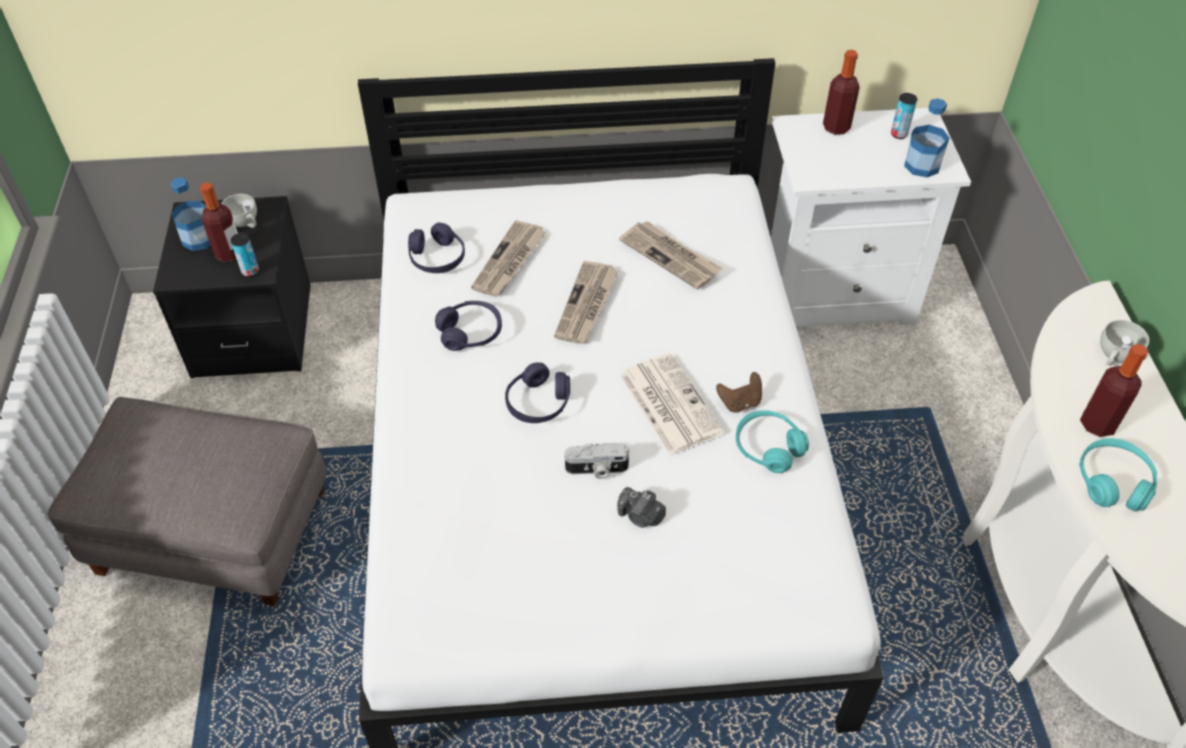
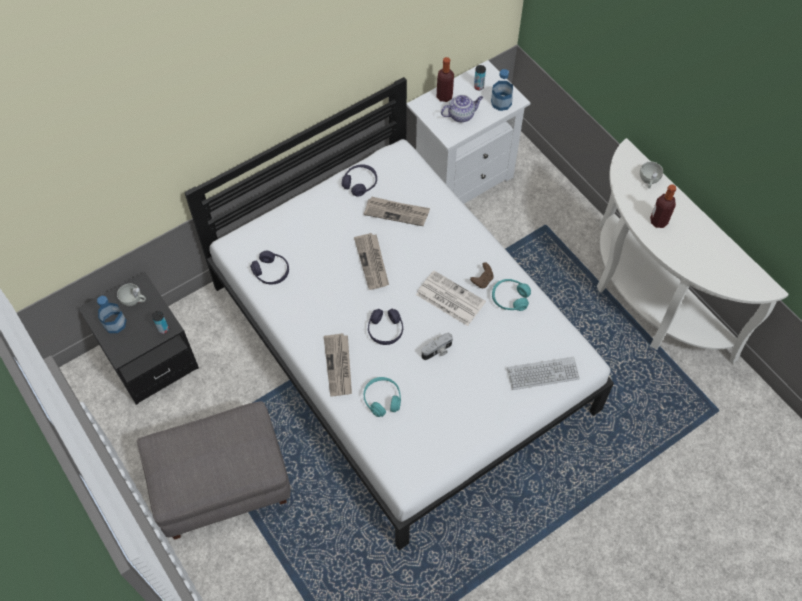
camera: 30 degrees left, 10 degrees up
(229, 253) = (141, 324): bottle -> none
(470, 333) = (322, 308): purple headphones -> purple headphones (360, 183)
(509, 262) = (313, 255): newspaper -> newspaper (339, 366)
(640, 516) = (473, 364): camera -> none
(748, 588) = (542, 374): none -> keyboard
(846, 158) = (461, 115): none -> teapot
(1112, 482) = (678, 248): turquoise headphones -> turquoise headphones (382, 399)

